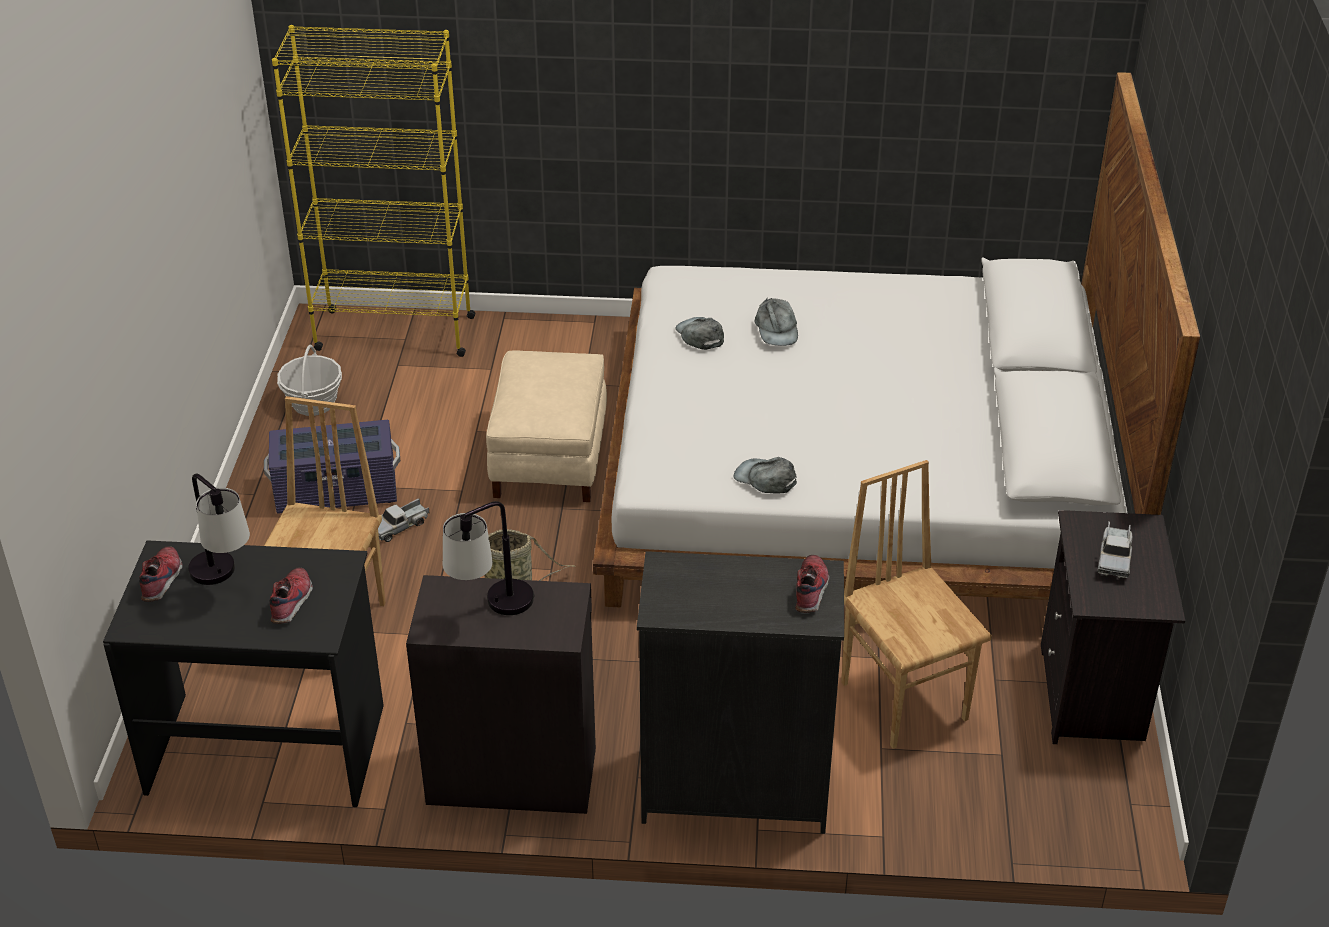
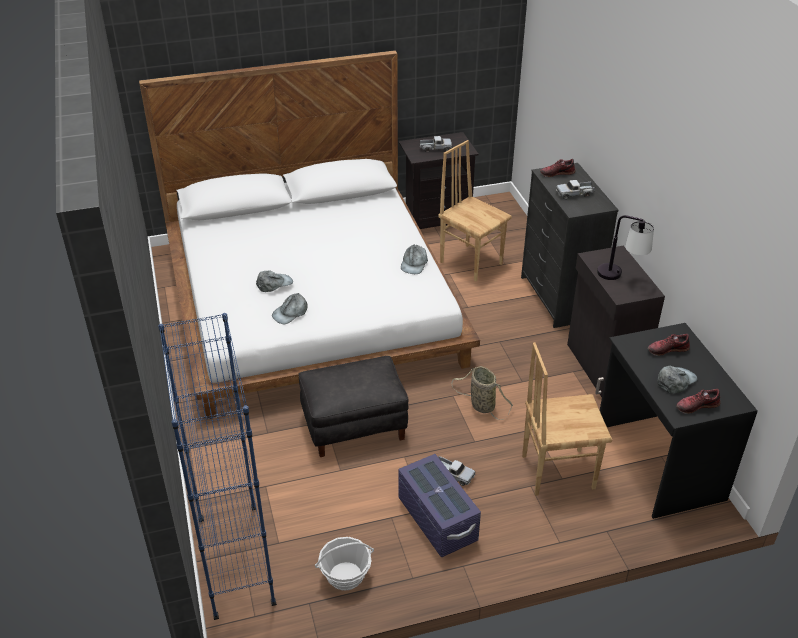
camera: 110 degrees left, 0 degrees up
(224, 580) = (675, 381): table lamp -> grey cap
(394, 333) = (235, 561): yellow bookcase -> blue bookcase
(550, 459) = (354, 425): beige ottoman -> black ottoman
(722, 587) = (574, 194): none -> toy truck
(905, 699) = (471, 262): brown chair -> brown chair turned 90 degrees clockwise

